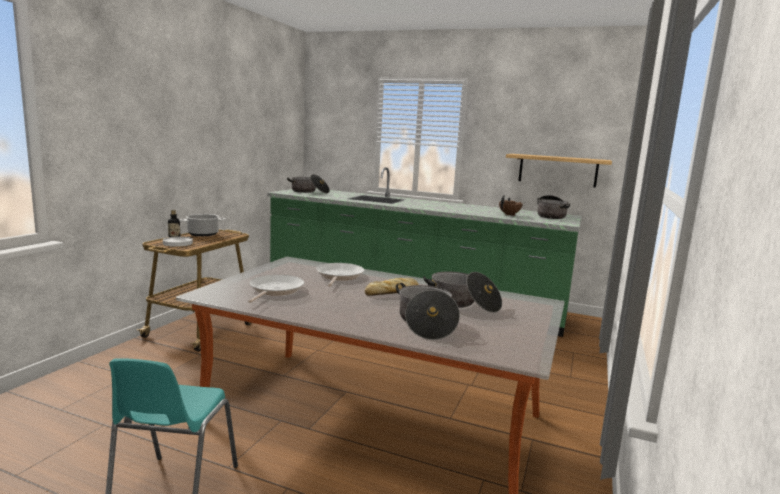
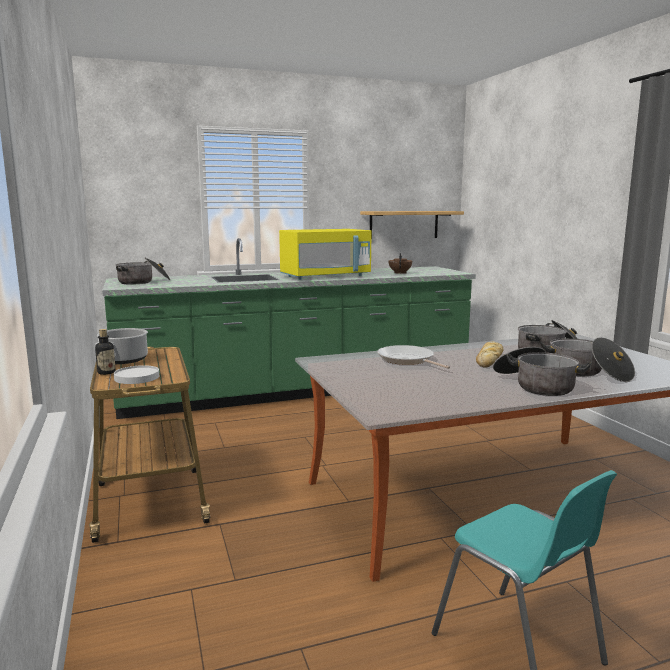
camera: 40 degrees left, 0 degrees up
(275, 290) = (416, 387): frying pan -> none
(434, 207) = (325, 276): none -> yellow microwave
(551, 216) = (424, 269): cooking pot -> cooking pot (535, 385)

